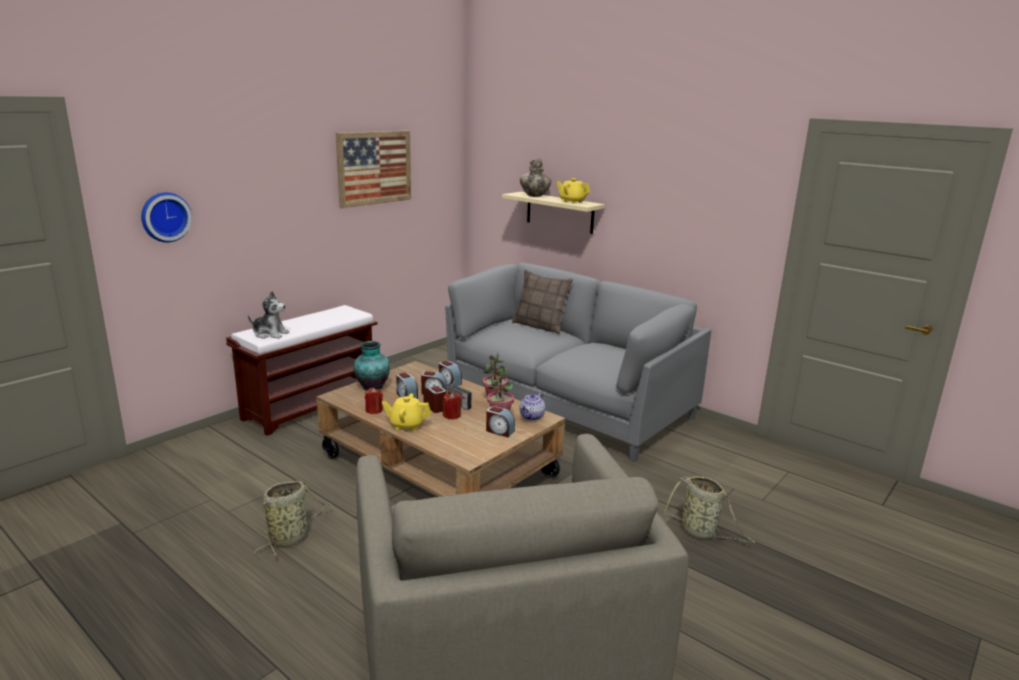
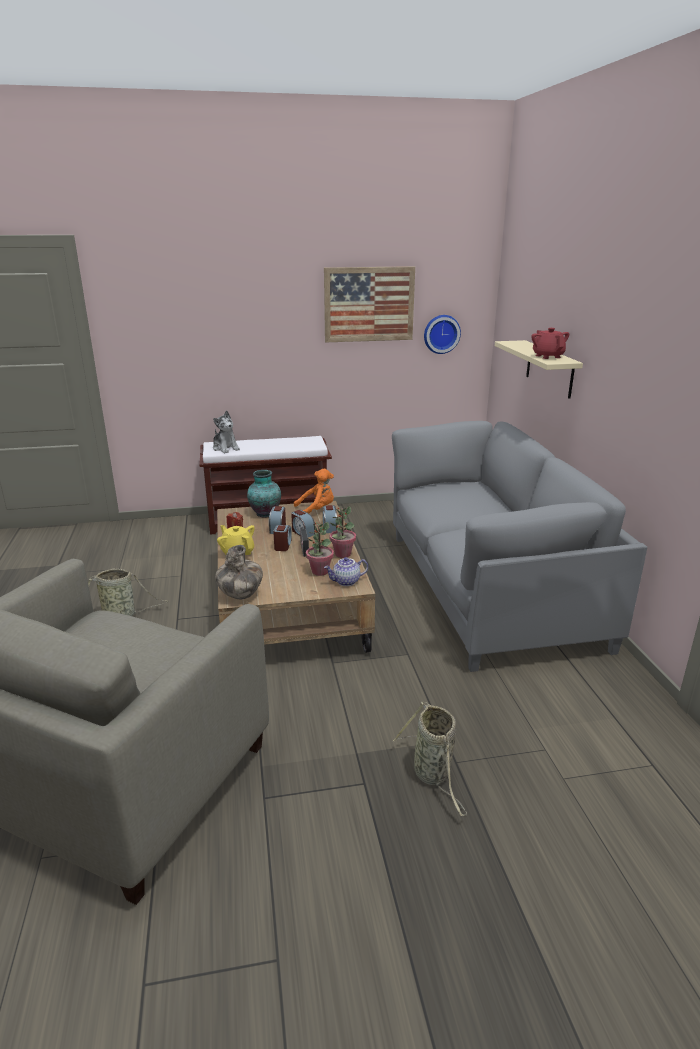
camera: 40 degrees right, 5 degrees up
(165, 216) = (152, 336): wall clock -> wall clock (441, 334)
(414, 372) = (316, 510): none -> orange plush toy
(451, 415) = (283, 557): red candle -> none
(499, 431) = (297, 584): alarm clock -> none
(534, 196) = (524, 346): vase -> vase (241, 595)
(540, 326) = (487, 495): pillow -> none
(572, 202) = (547, 356): yellow teapot -> red teapot

